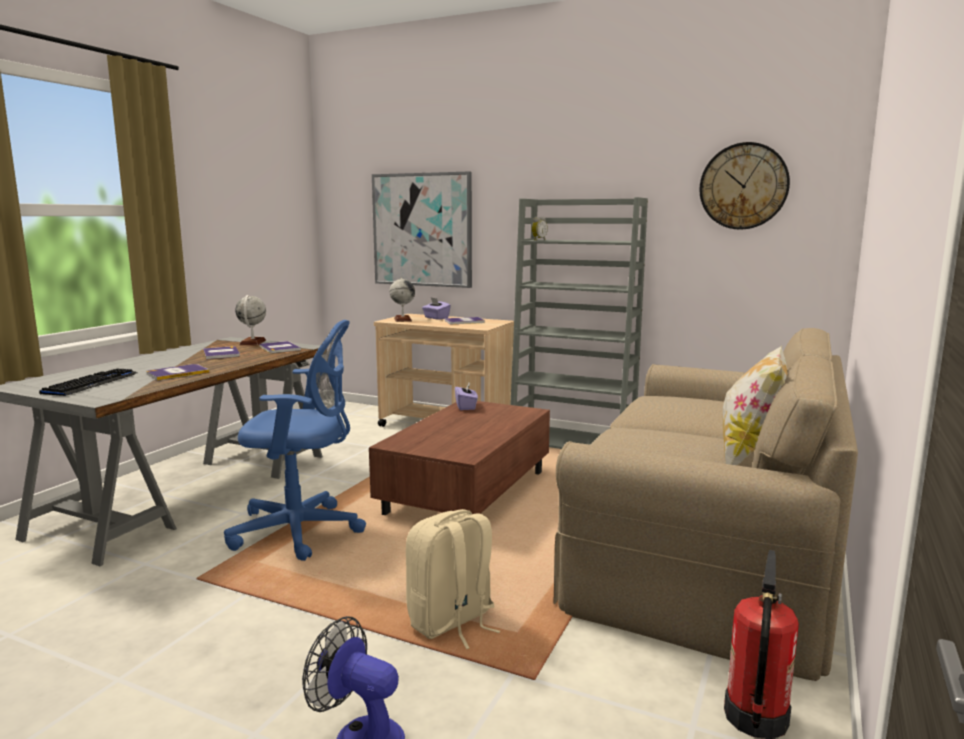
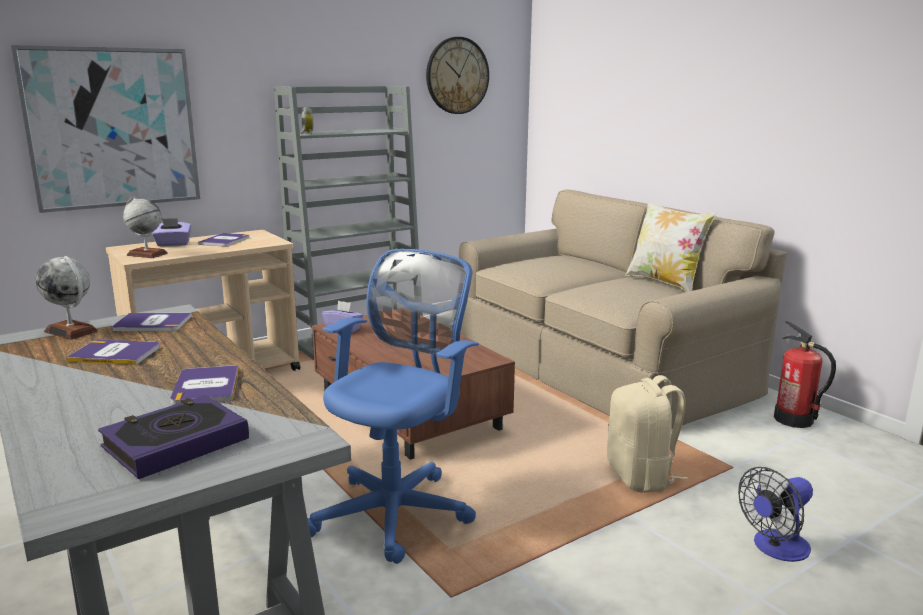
camera: 60 degrees left, 5 degrees up
(91, 384) = (175, 443): keyboard -> book

